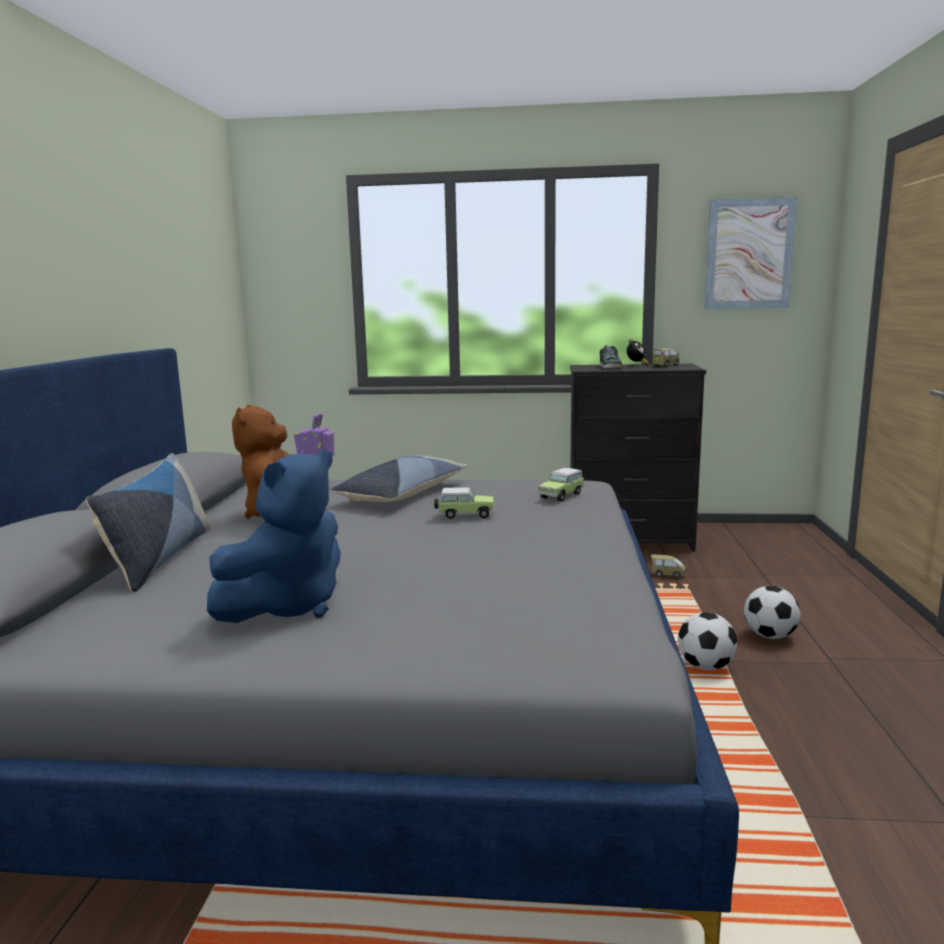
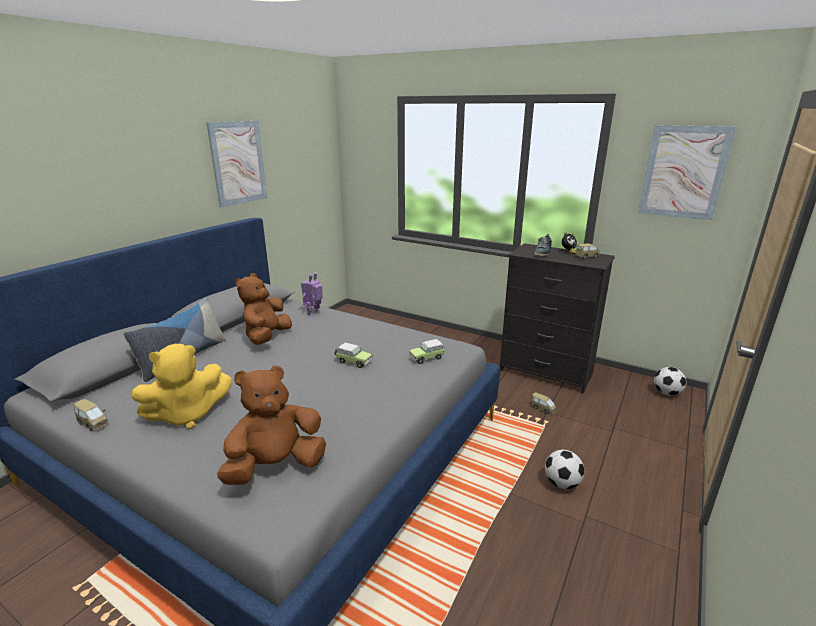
camera: 25 degrees right, 10 degrees up
(109, 652) = (93, 423): none -> toy car
(129, 254) = (238, 163): none -> picture
(288, 606) = (187, 415): blue plush toy -> yellow plush toy
(402, 494) = (345, 332): pillow -> none
(537, 615) = (276, 466): none -> brown plush toy
(705, 666) = (492, 493): football -> football (667, 393)

